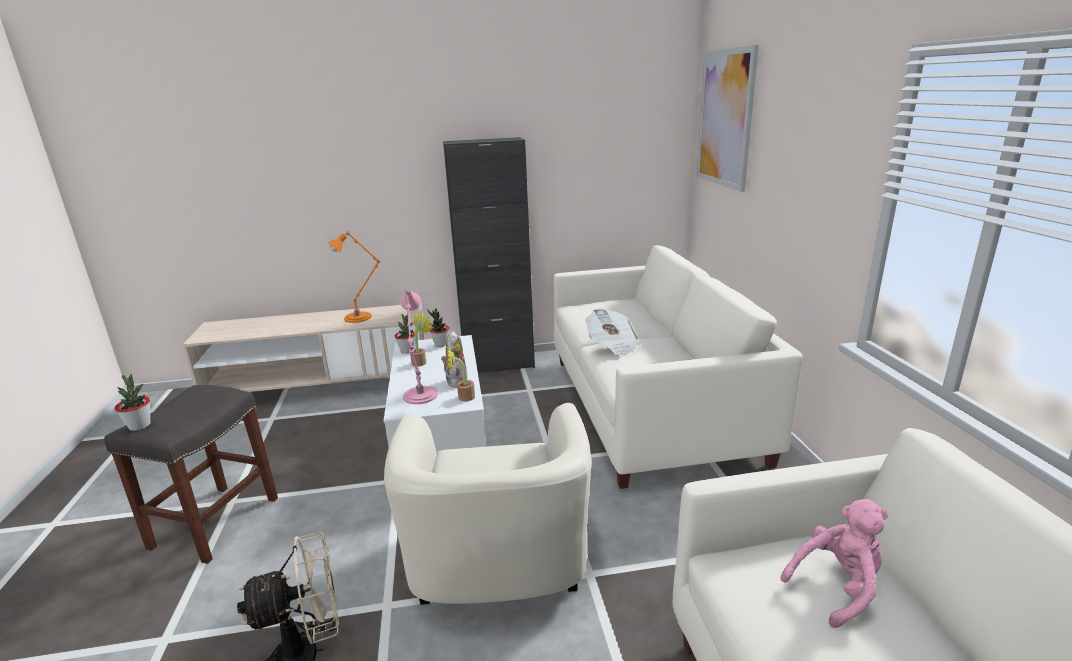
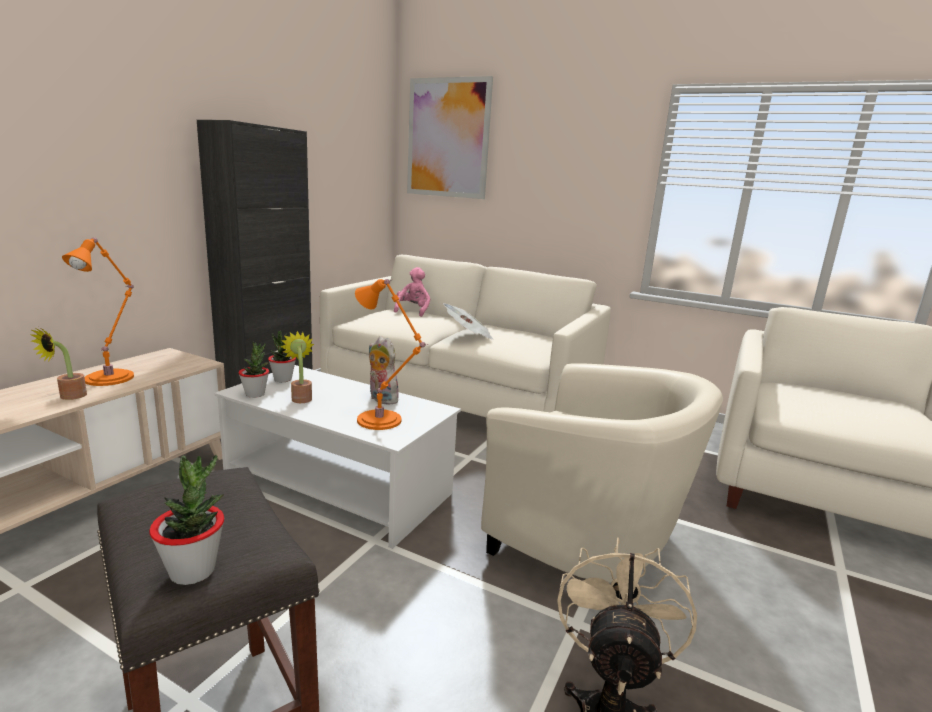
camera: 55 degrees left, 5 degrees down
(420, 397) = (382, 421): pink table lamp -> orange table lamp
(463, 397) = (422, 407): potted plant -> potted plant (68, 397)
(837, 587) = (823, 397): pink plush toy -> pink plush toy (413, 311)

